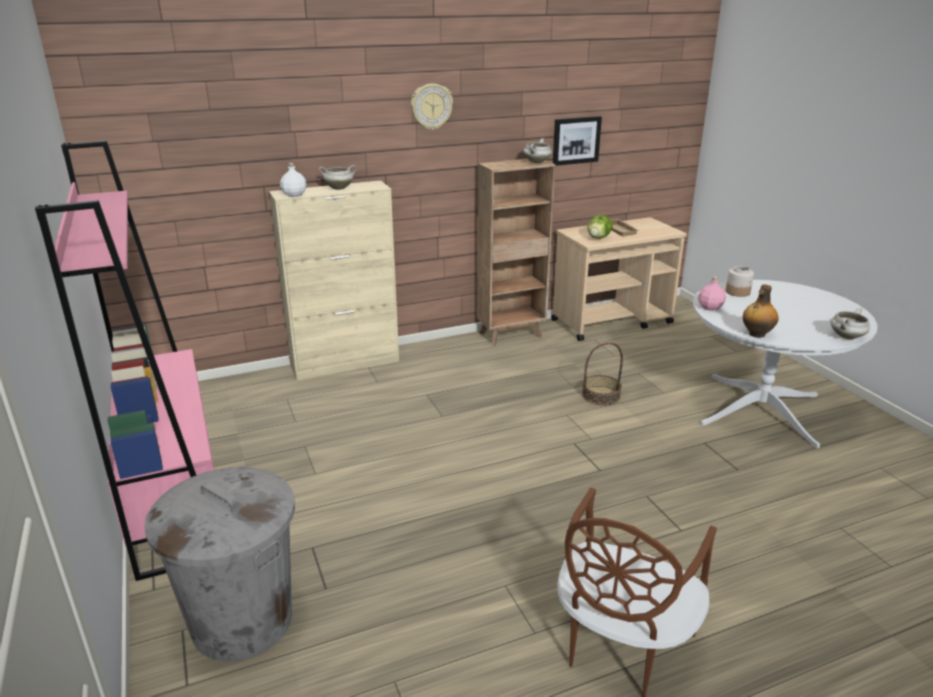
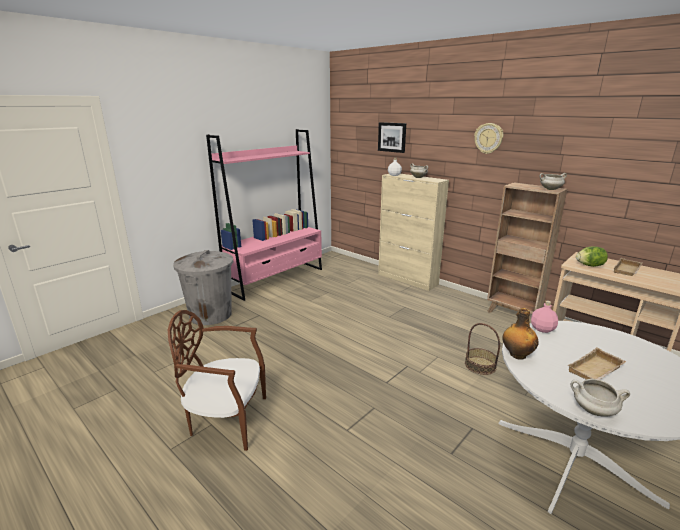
camera: 65 degrees right, 5 degrees down
(576, 140) = (611, 182): picture -> picture (392, 137)
(738, 292) = (604, 339): jar -> none
(789, 314) = (596, 370): none -> beige tray

